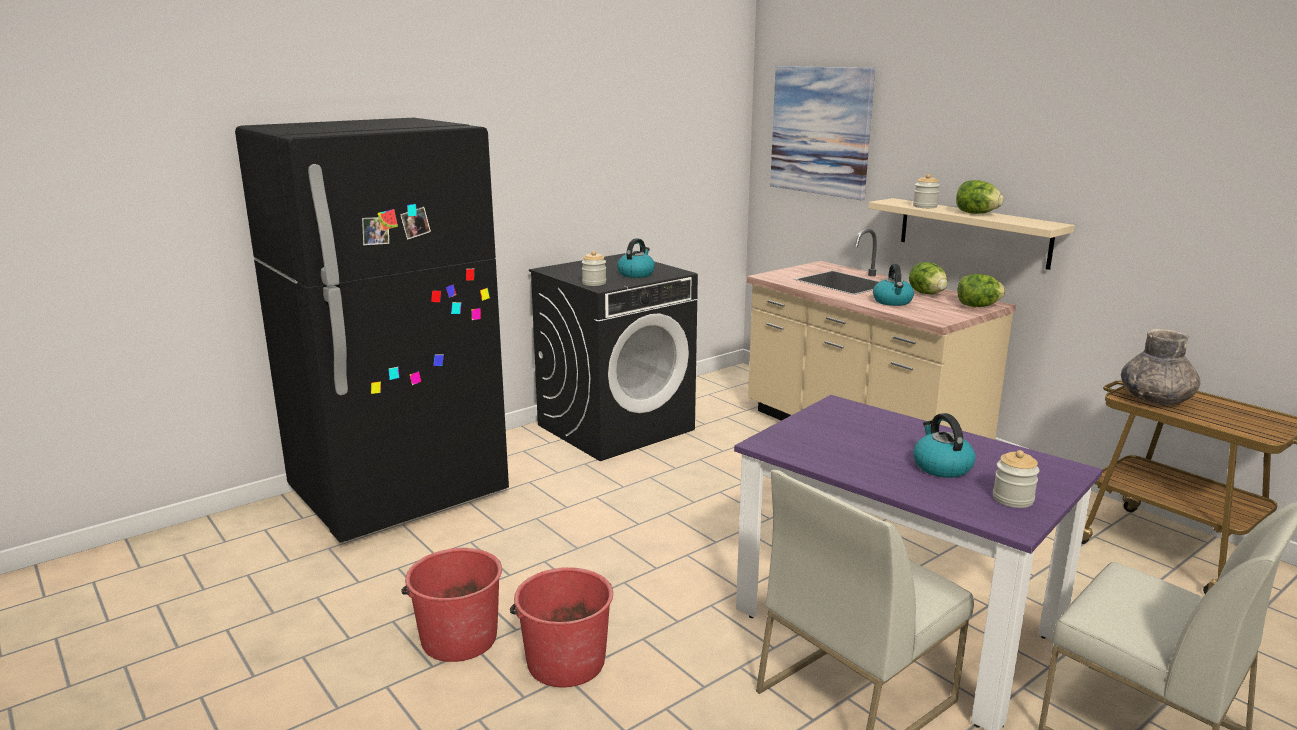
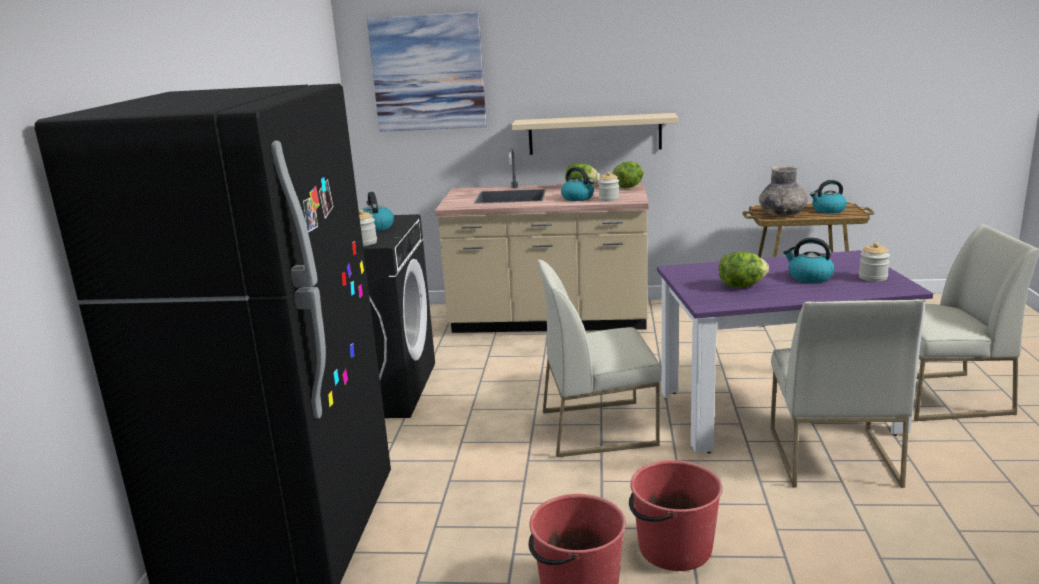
camera: 45 degrees left, 0 degrees up
(708, 543) = (599, 427): none -> white chair
(925, 206) = (559, 120): jar -> jar (609, 199)
(976, 213) = (604, 117): lettuce -> lettuce (741, 286)
(1241, 418) = (828, 210): none -> kettle

